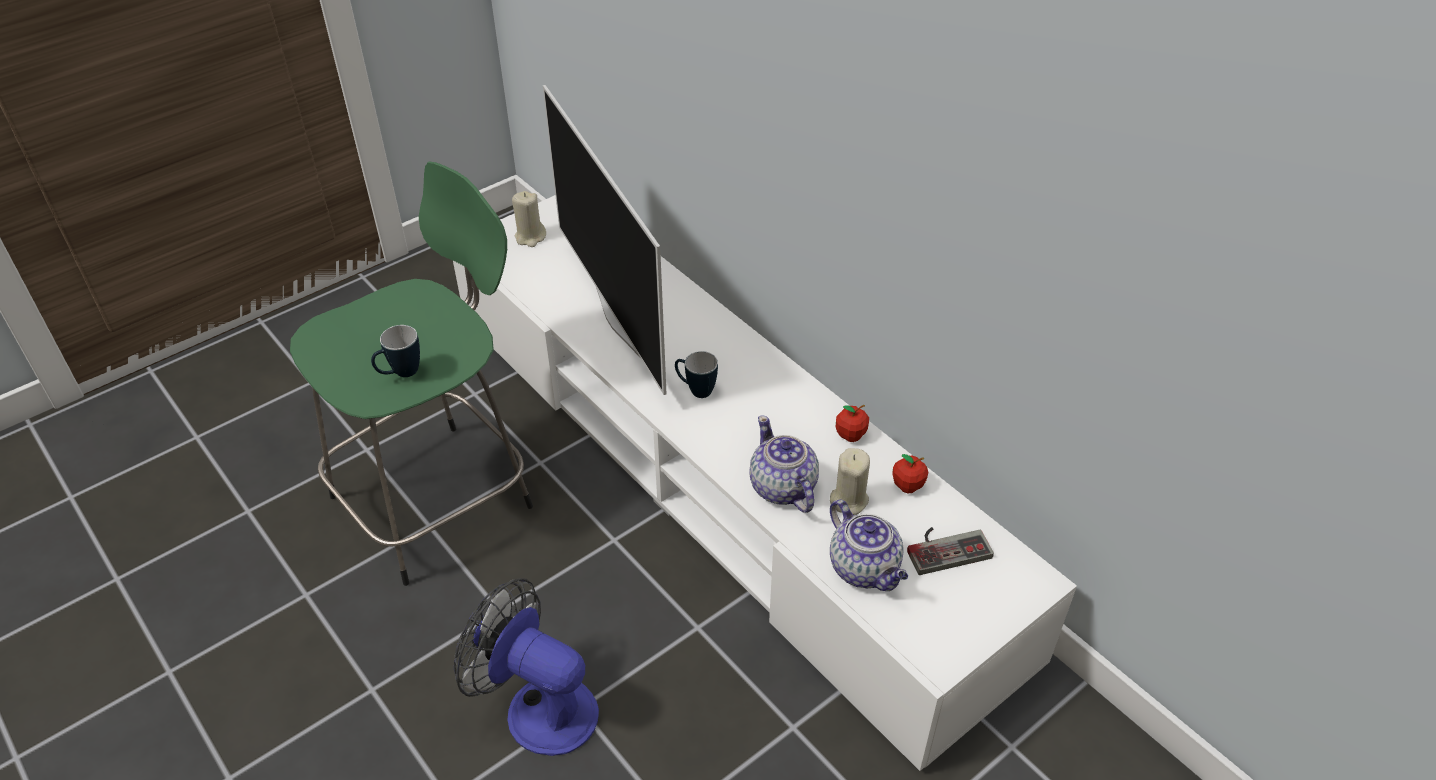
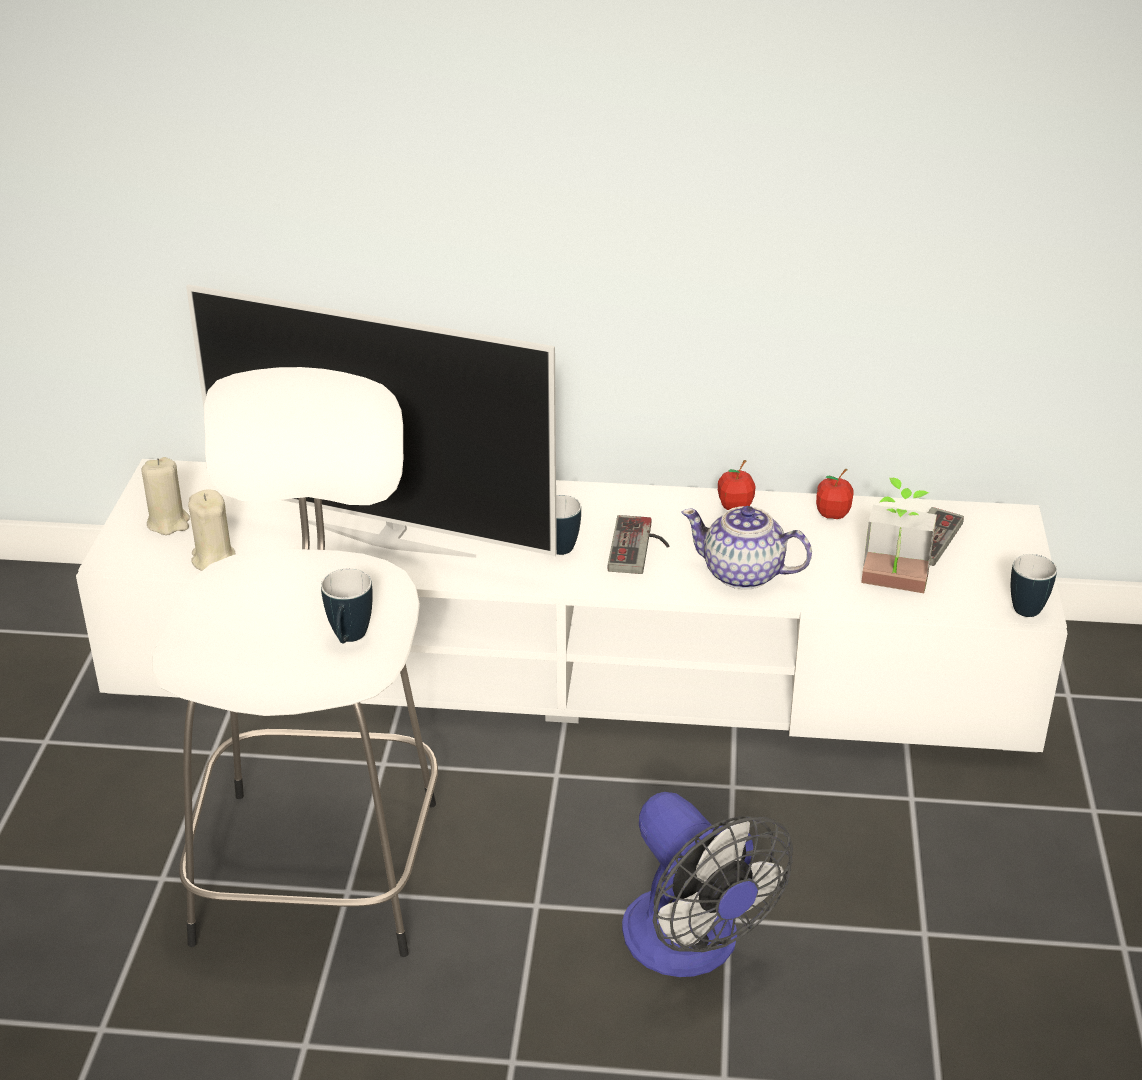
camera: 45 degrees left, 10 degrees down
(438, 498) = (320, 862): green stool -> white stool
(538, 707) = (692, 947): fan -> fan turned 105 degrees counterclockwise
(747, 424) = (640, 548): none -> game controller
(848, 499) = (805, 550): beige candle -> beige candle (213, 559)
(865, 569) = (892, 586): teapot -> potted plant
(940, 656) = (1028, 605): none -> mug

